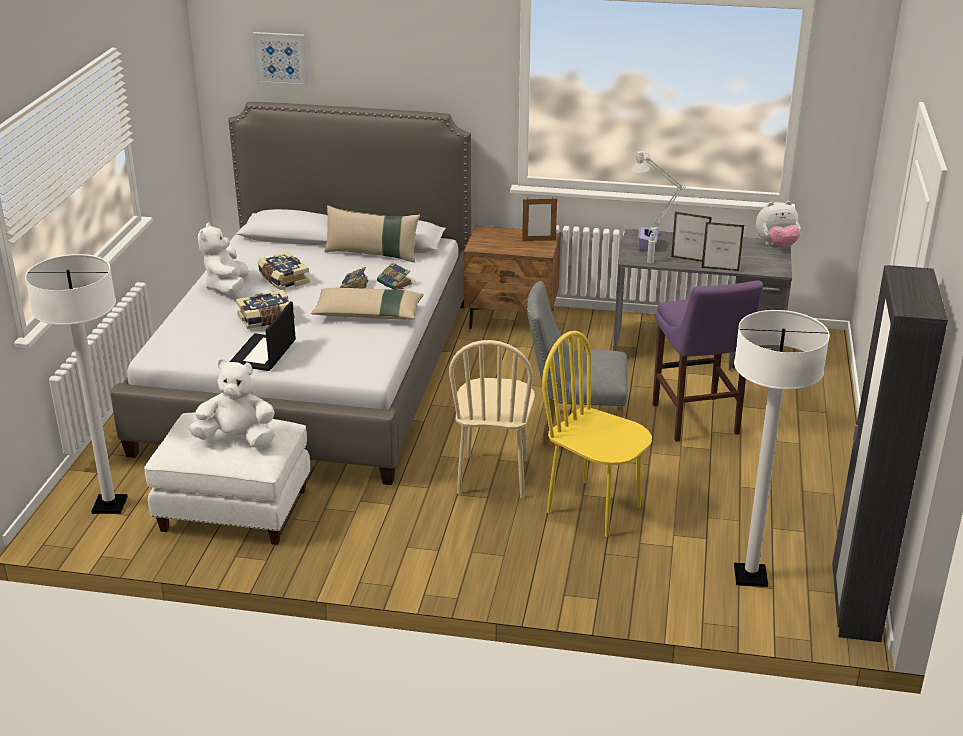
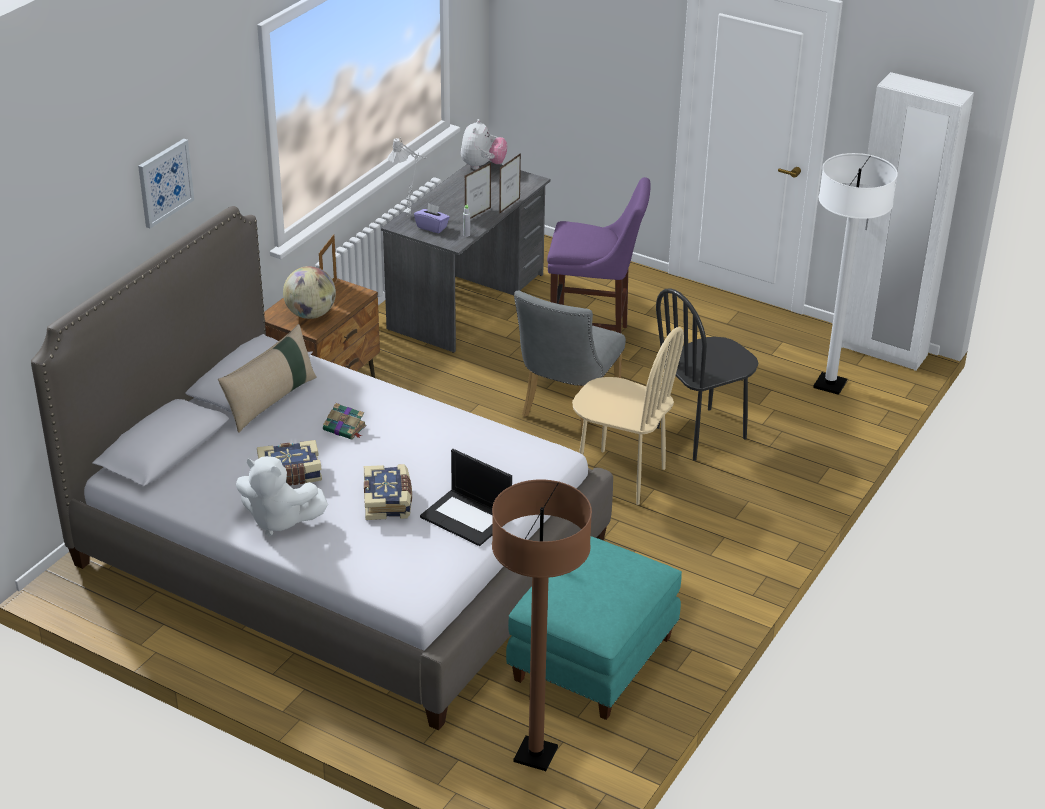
camera: 70 degrees left, 5 degrees up
(110, 505) = (535, 755): white floor lamp -> brown floor lamp
(235, 509) = (592, 657): white ottoman -> turquoise ottoman
(237, 439) = (611, 574): white plush toy -> none
(281, 59) = (59, 250): picture -> picture (164, 182)
(368, 314) = (421, 432): beige pillow -> none
(395, 283) = (358, 400): book -> none
(496, 242) = (311, 314): none -> globe
(594, 508) = (701, 433): yellow chair -> black chair
(854, 606) = (883, 351): black wardrobe -> white wardrobe

